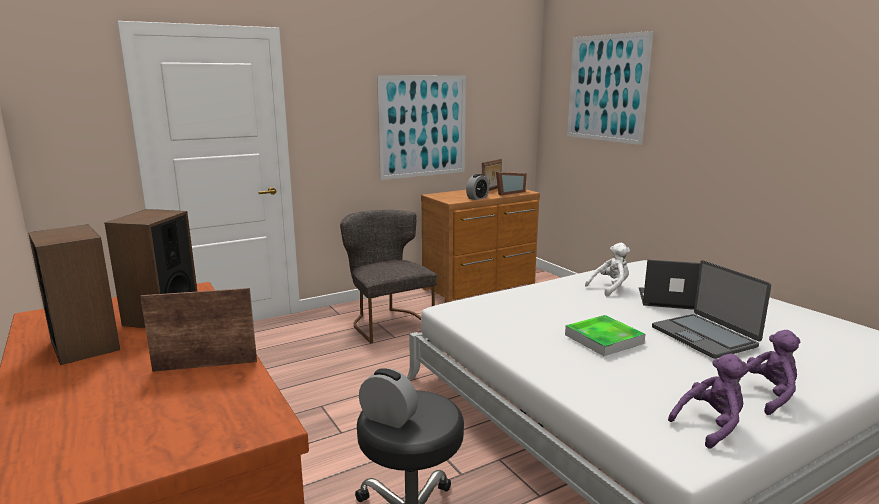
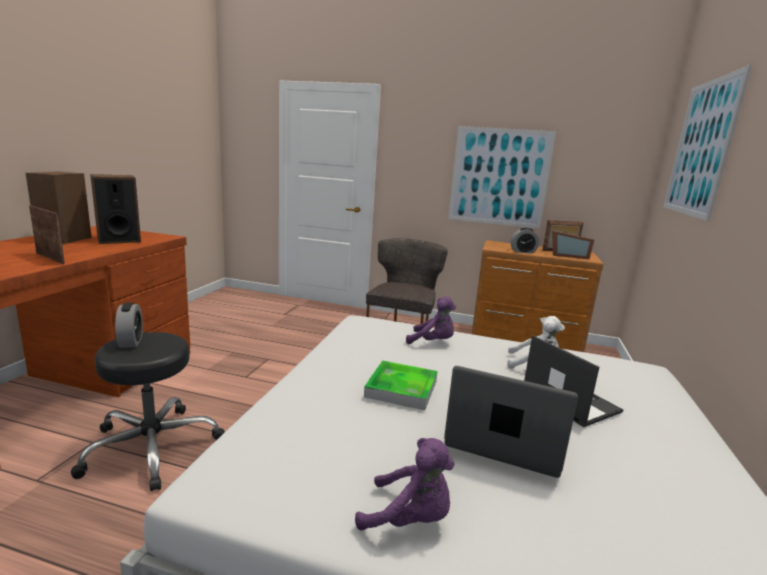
camera: 45 degrees right, 0 degrees up
(704, 336) = (504, 441): laptop -> laptop turned 90 degrees clockwise
(710, 426) = (285, 490): purple plush toy -> purple plush toy (433, 342)

